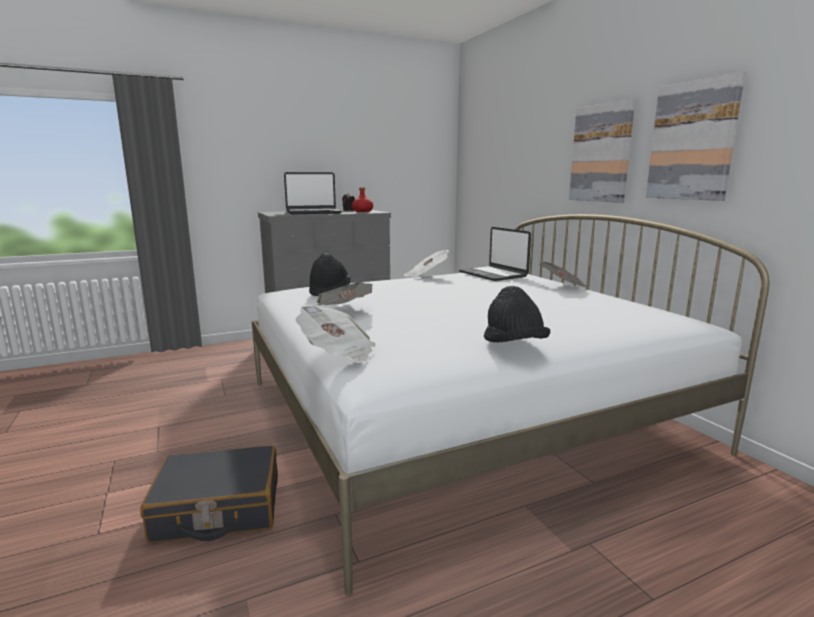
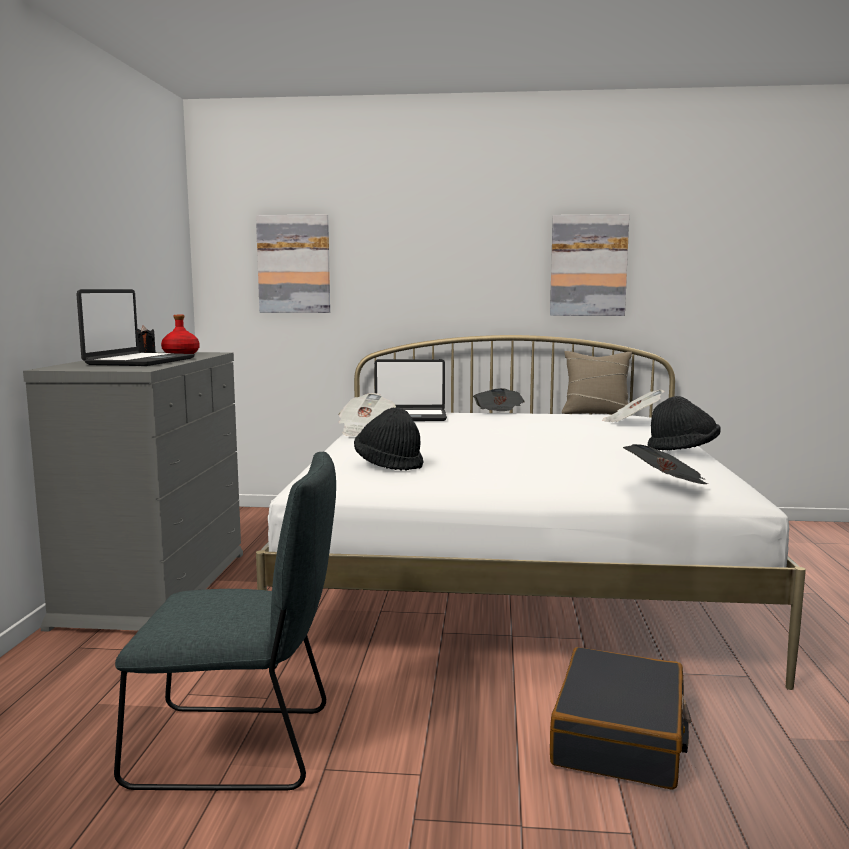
camera: 60 degrees left, 5 degrees down
(174, 404) = (241, 748): none -> grey chair
(344, 310) = (500, 469): newspaper -> newspaper (631, 422)
(601, 153) = (484, 272): picture -> picture (294, 264)
(659, 306) = (596, 413): none -> beige pillow

